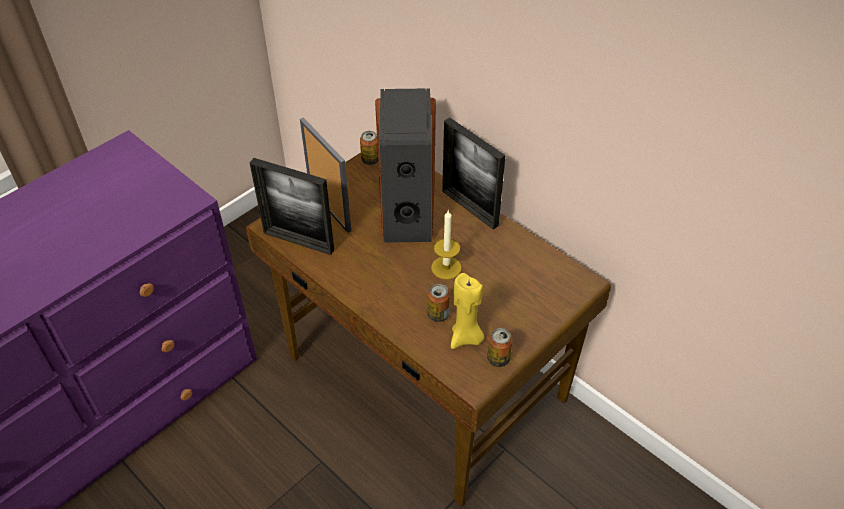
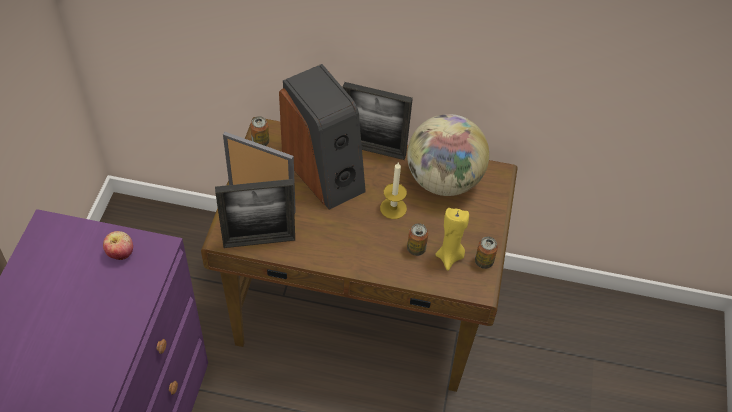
camera: 35 degrees left, 5 degrees up
(158, 191) = (120, 254): none -> apple
(517, 264) = (443, 180): none -> globe

